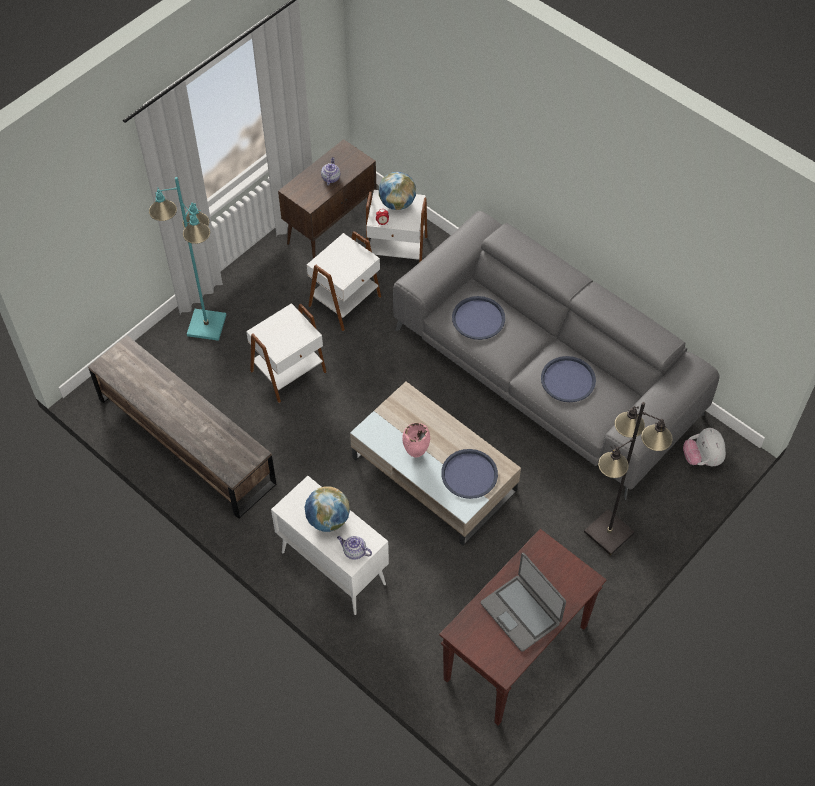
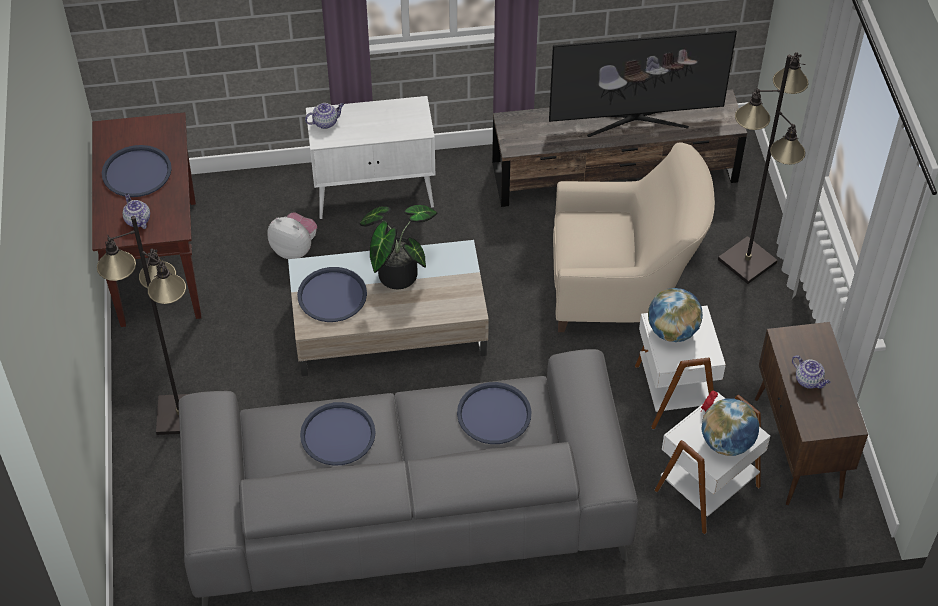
camera: 130 degrees right, 5 degrees down
(167, 401) = (634, 120): none -> television
(206, 325) = (748, 261): turquoise floor lamp -> black floor lamp
(289, 372) = (622, 290): white side table -> beige armchair
(328, 520) = (375, 124): globe -> globe (672, 331)
(416, 454) = (397, 271): pink vase -> potted plant
(521, 613) = (137, 172): laptop -> blue tray
(558, 574) = (137, 220): none -> teapot
(702, 458) = (160, 564): plush toy -> plush toy (294, 249)

